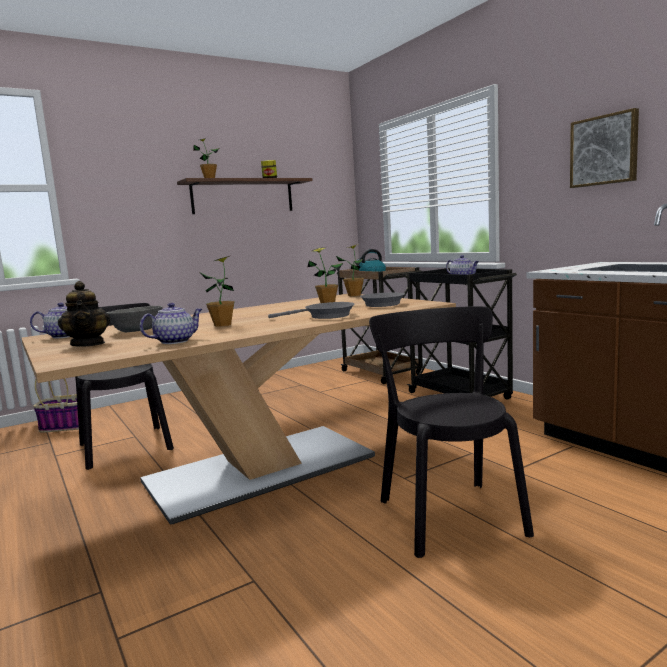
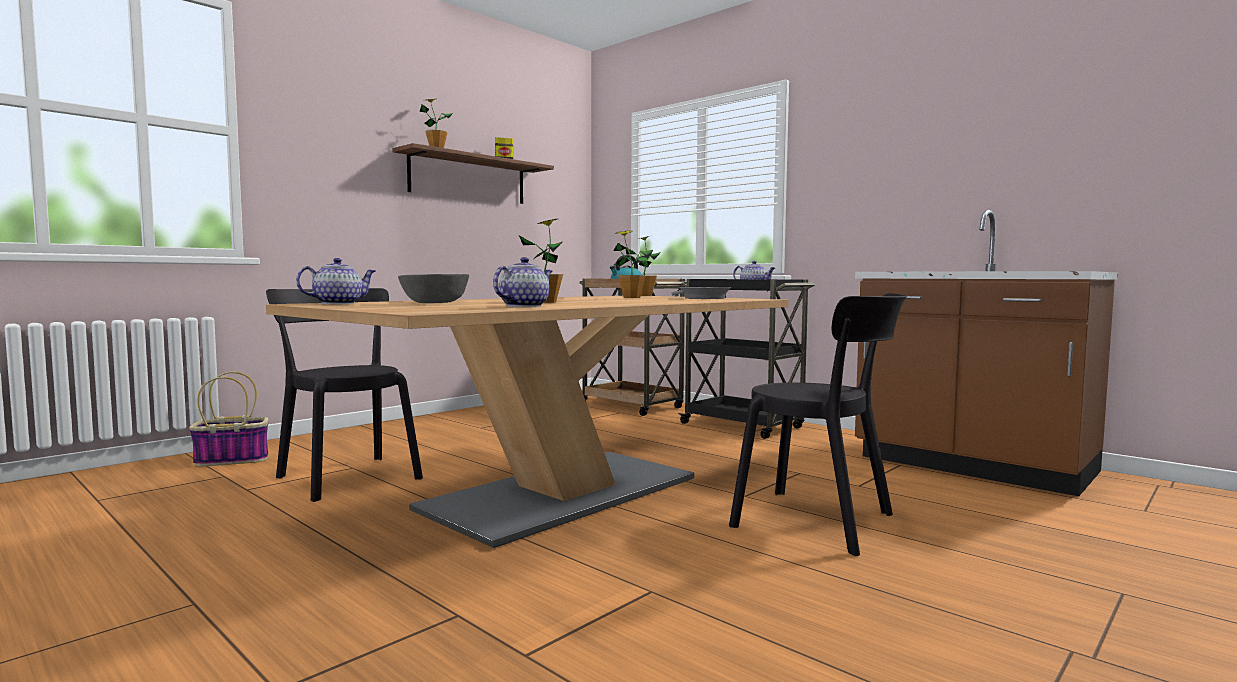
camera: 15 degrees left, 5 degrees down
(88, 344) = (402, 306): teapot -> none
(325, 316) = (661, 301): grey frying pan -> none
(448, 513) = (821, 522): black chair -> black chair turned 150 degrees clockwise
(604, 150) = (913, 156): picture -> none

